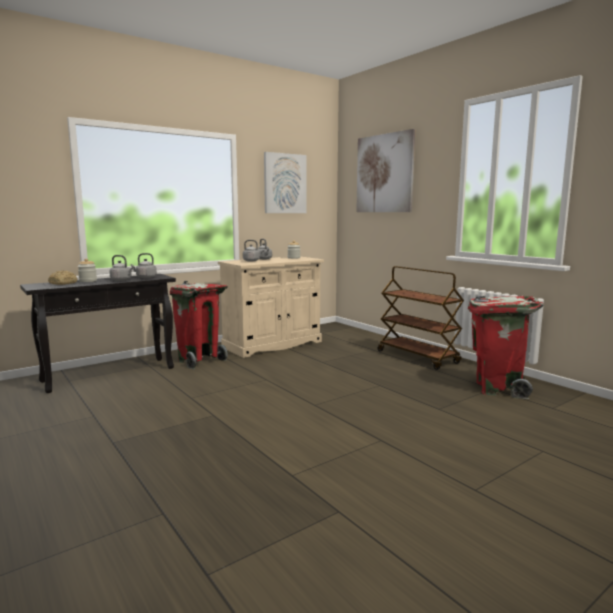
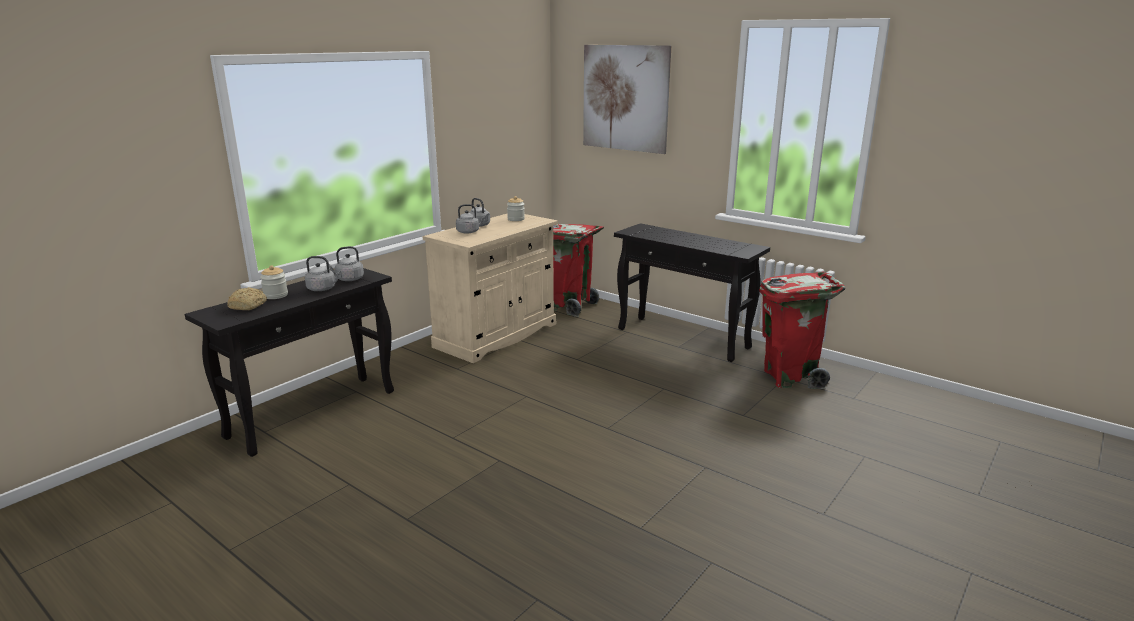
camera: 15 degrees left, 10 degrees up
(199, 360) = (418, 374): red trash can -> red trash can (570, 306)
(285, 183) = (490, 111): picture -> none
(418, 357) = (684, 338): brown cart -> black console table

